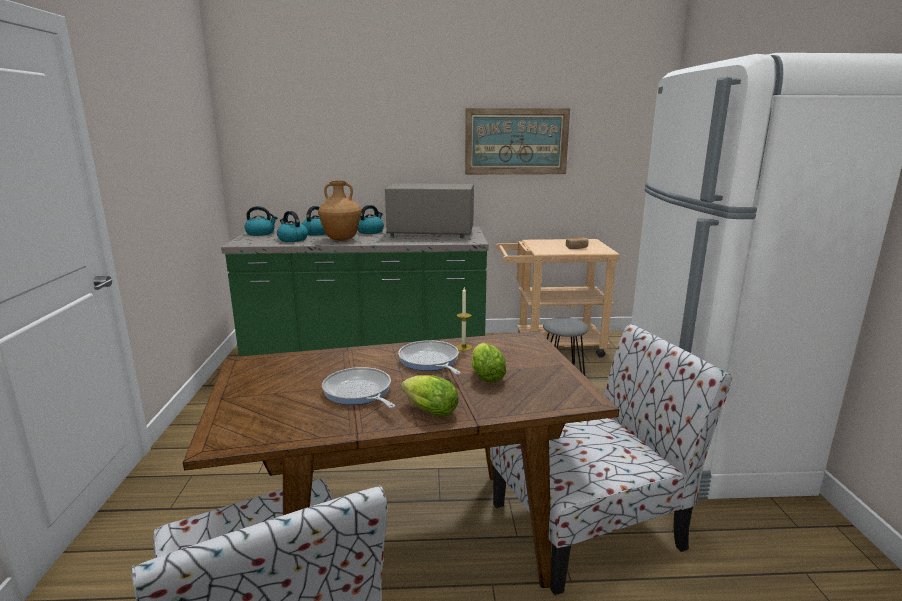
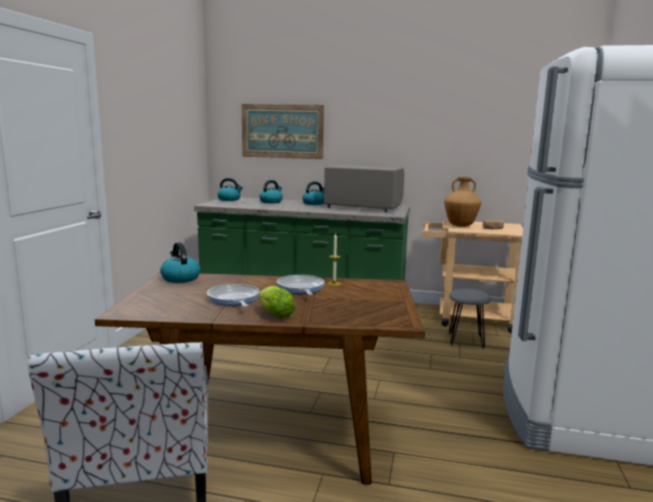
camera: 15 degrees right, 5 degrees down
(292, 239) = (249, 204): kettle -> kettle (180, 278)
(341, 239) = (286, 207): brown vase -> brown vase (460, 226)
(485, 375) = (336, 300): lettuce -> none
(516, 141) = (446, 133): picture -> picture (282, 131)
(590, 525) = (428, 450): chair -> none

